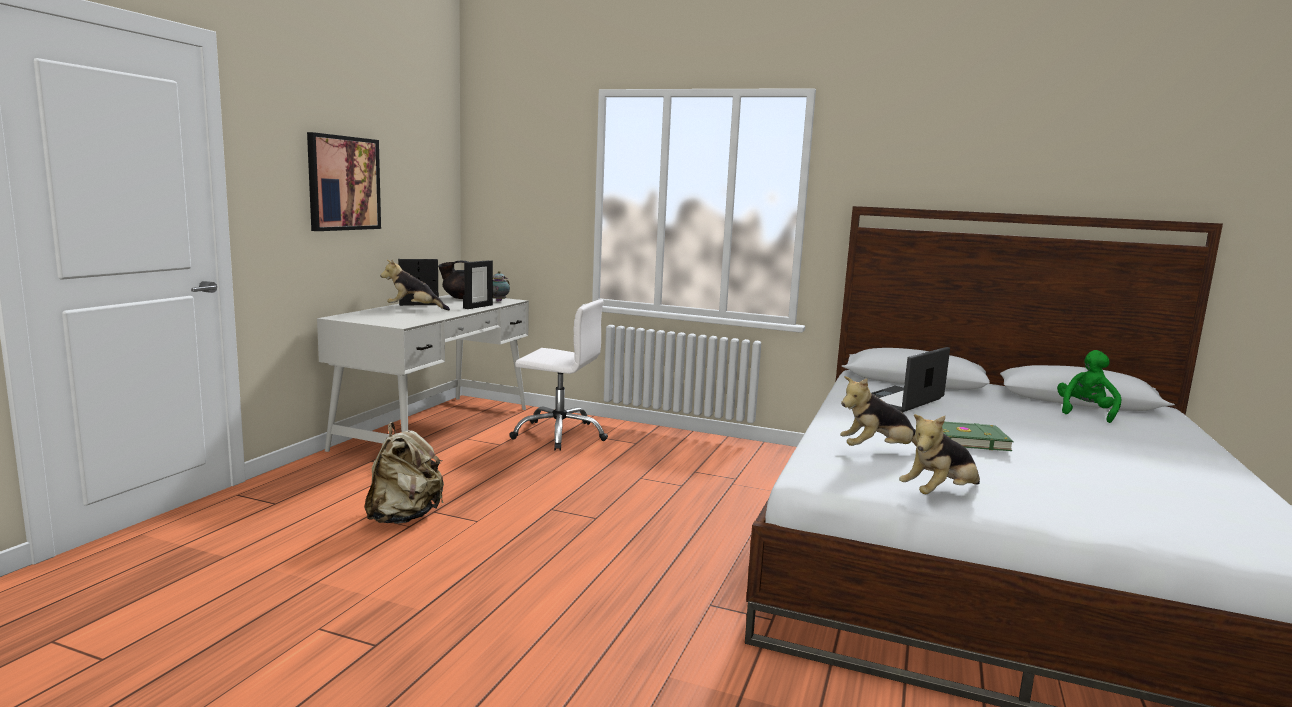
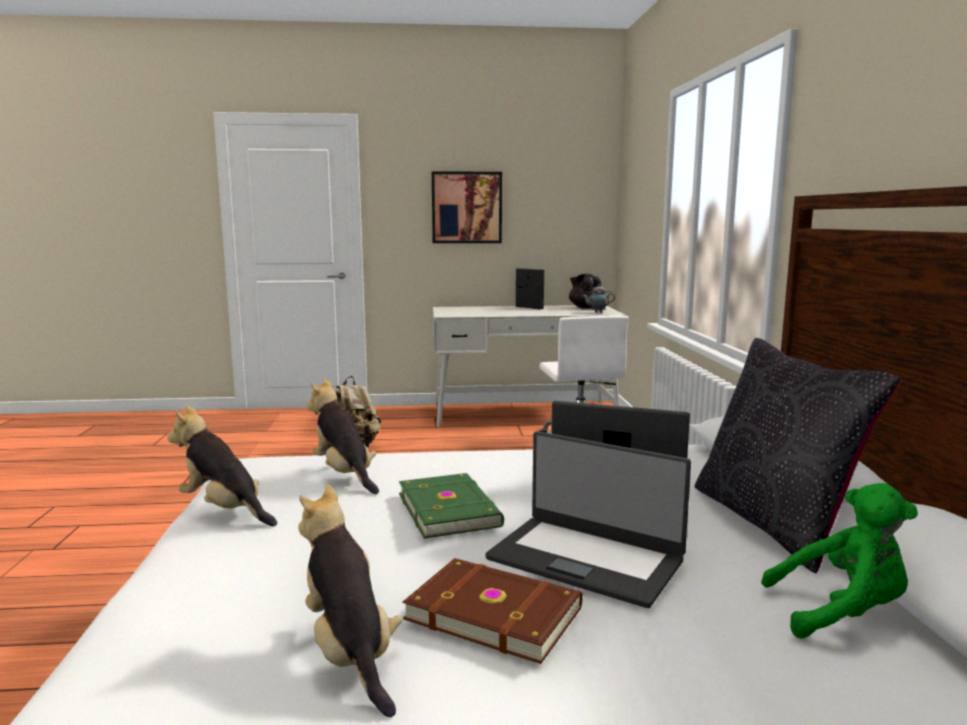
camera: 65 degrees right, 0 degrees up
(414, 309) = (509, 309): plush toy -> plush toy (349, 652)
(478, 306) = (558, 313): picture frame -> none
(983, 396) = (773, 522): none -> black pillow
(1036, 430) = (586, 559): none -> laptop
(1104, 456) = (494, 612): none -> brown book

